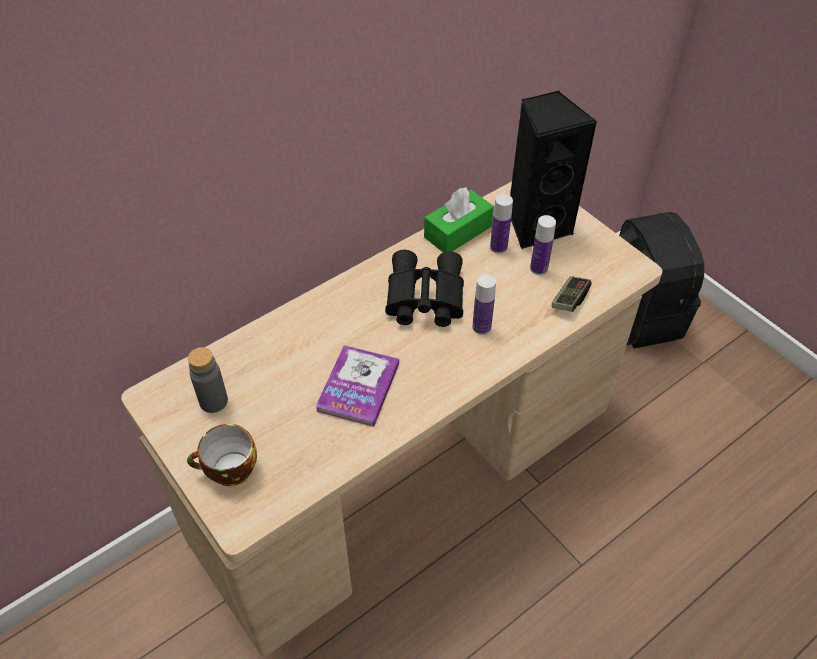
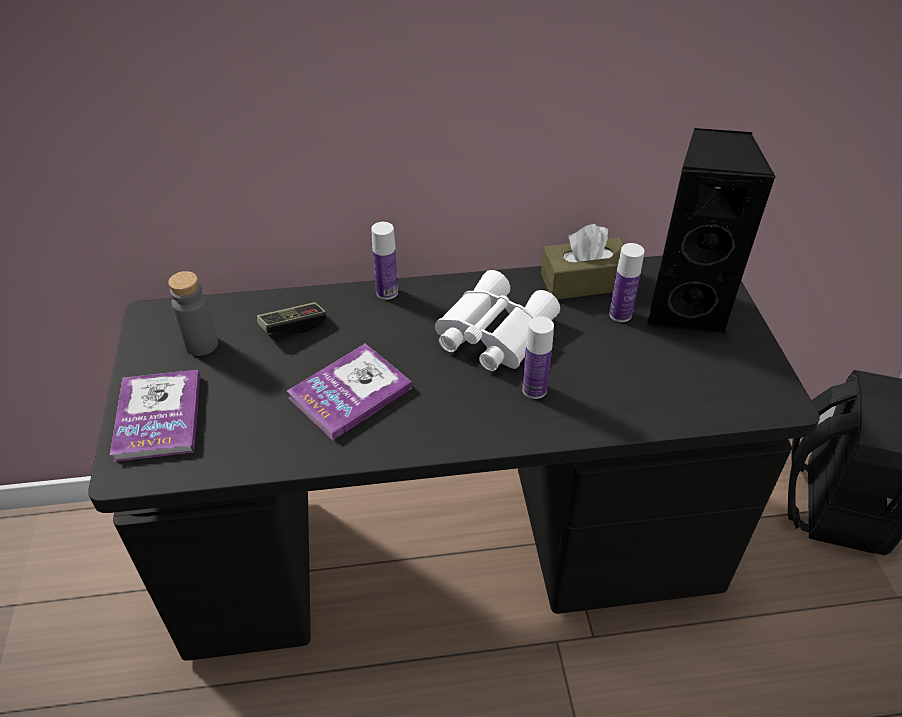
camera: 30 degrees right, 5 degrees down
(229, 471) = (158, 417): cup -> book
(407, 474) = (450, 551): beige desk -> black desk
(423, 298) = (491, 333): black binoculars -> white binoculars
(458, 232) = (584, 282): green tissue box -> brown tissue box
(539, 268) = (652, 355): bottle -> bottle (387, 292)
(569, 300) = (666, 404): game controller -> game controller (293, 326)

